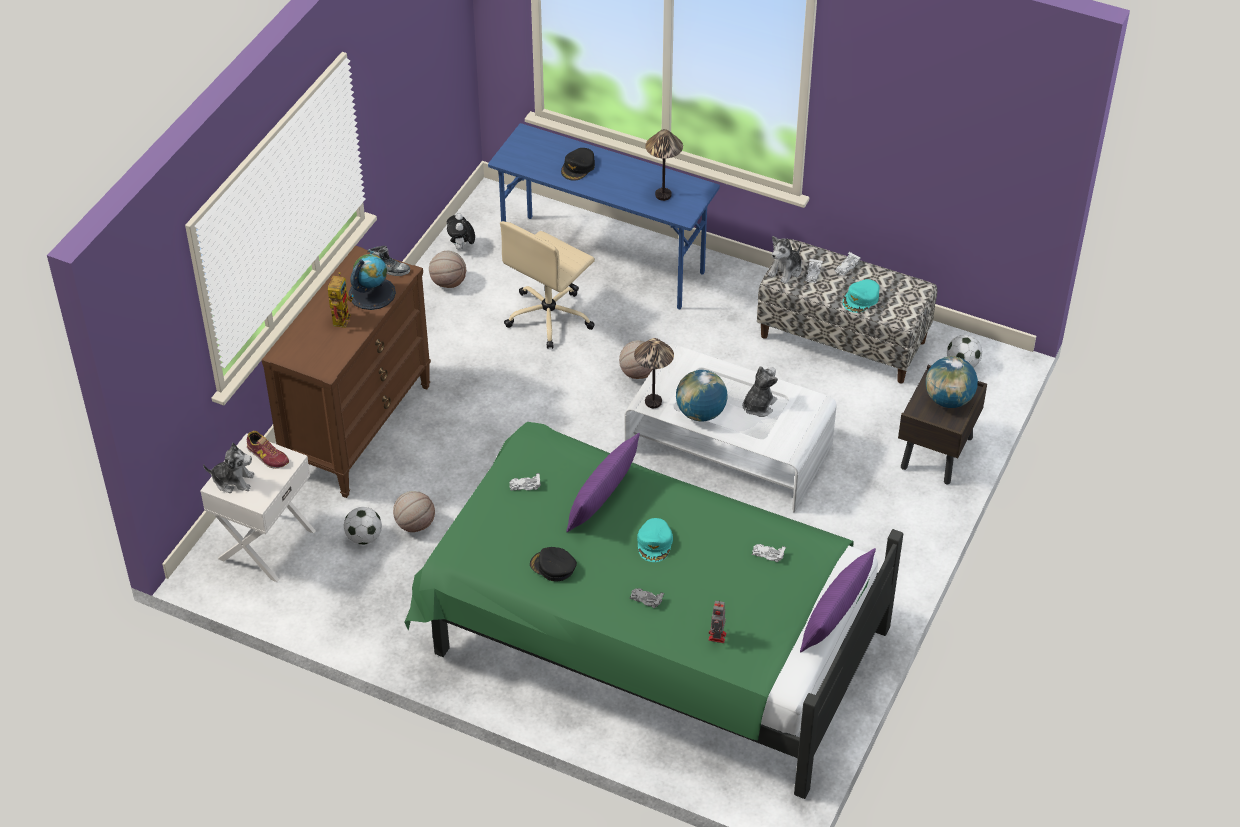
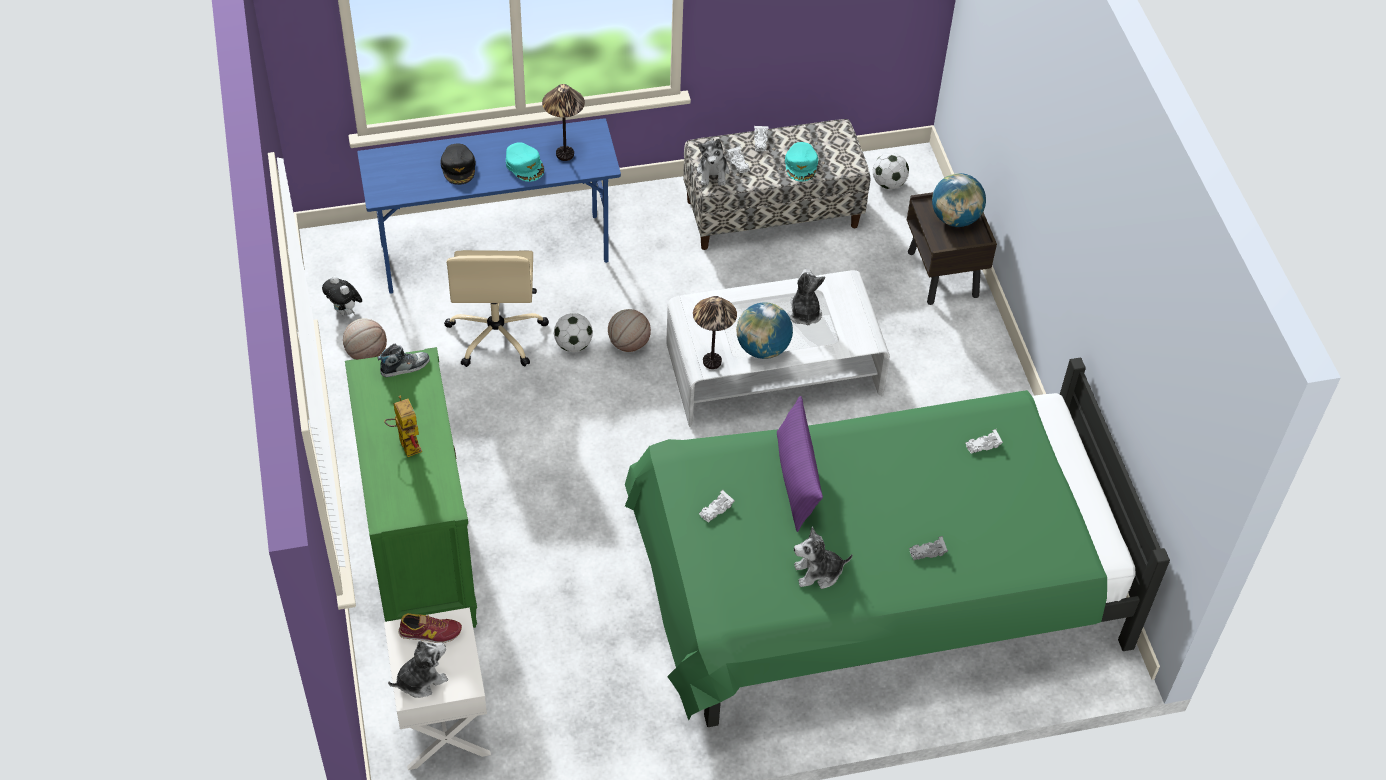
camera: 40 degrees left, 5 degrees up
(358, 429) = (420, 551): brown dresser -> green dresser
(364, 538) = (532, 656): football -> football (573, 345)
(372, 293) = (412, 401): globe -> none
(415, 524) = (567, 613): basketball -> none
(553, 567) = (818, 573): black cap -> plush toy
(655, 543) = (882, 494): turquoise cap -> turquoise cap (525, 165)
(717, 637) = (1018, 548): toy robot -> none
(835, 616) = (1086, 467): purple pillow -> none

